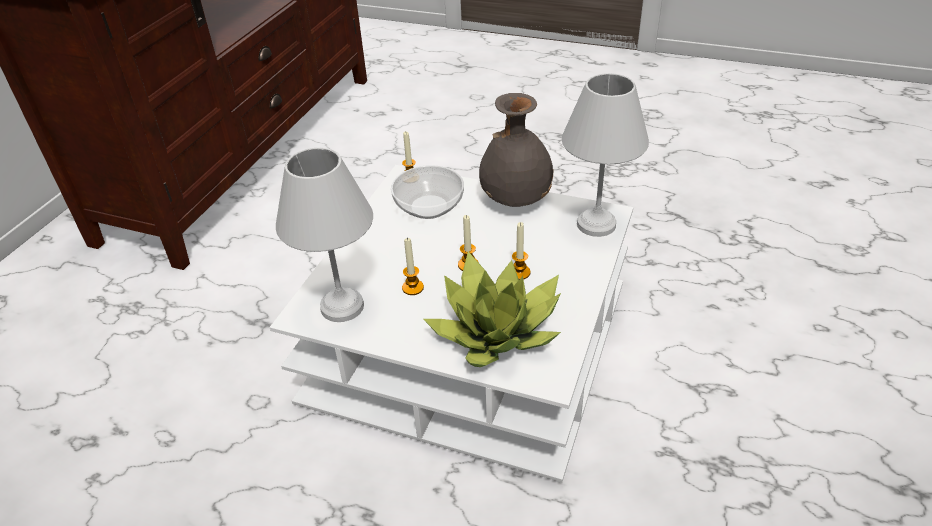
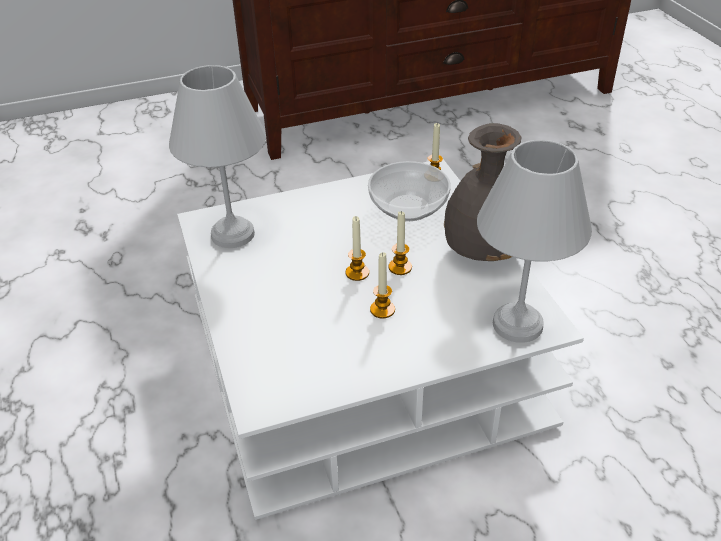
camera: 50 degrees right, 0 degrees up
(413, 288) = (293, 258): candle -> candle (400, 267)
(497, 330) = (290, 336): potted plant -> none

